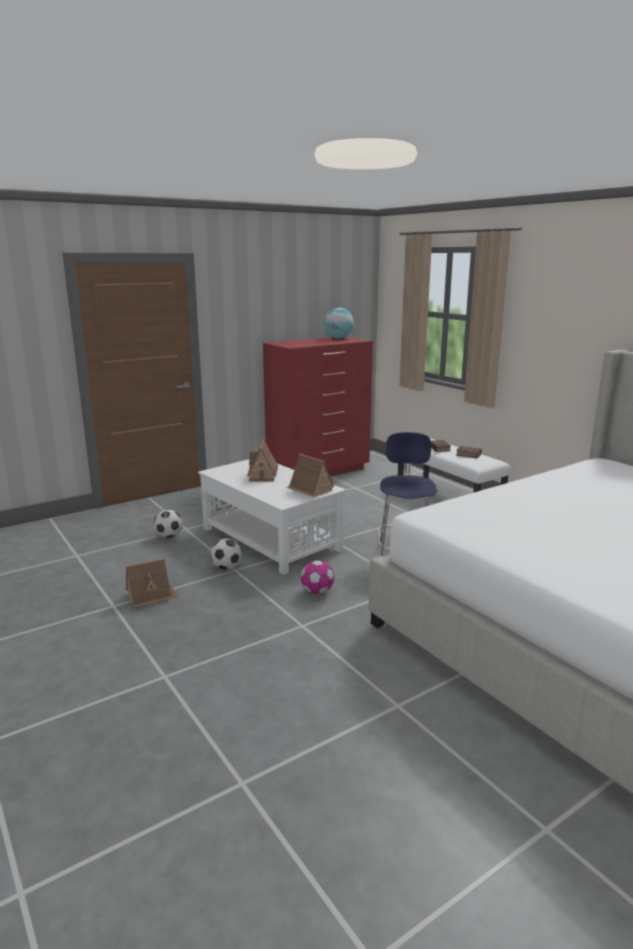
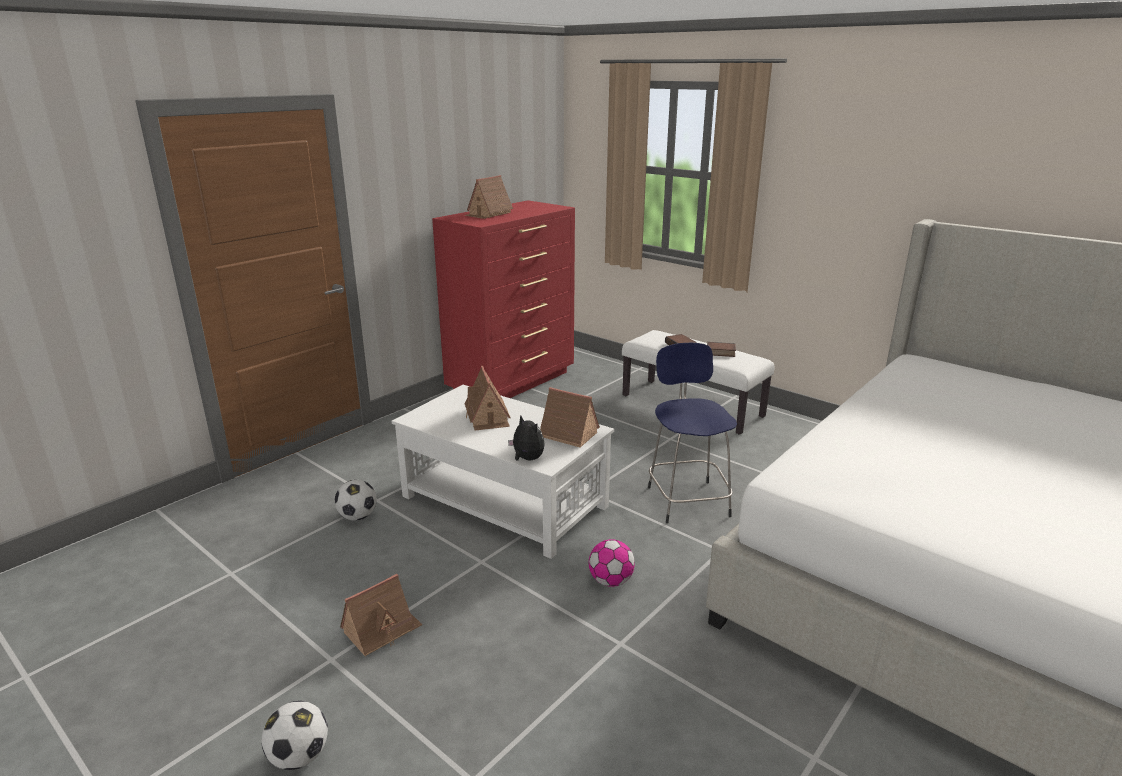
camera: 15 degrees left, 5 degrees up
(226, 568) = (467, 560): football -> football (299, 756)
(272, 499) = (527, 459): none -> plush toy
(304, 342) = (488, 214): none -> toy house
(338, 338) = (526, 205): globe -> none

